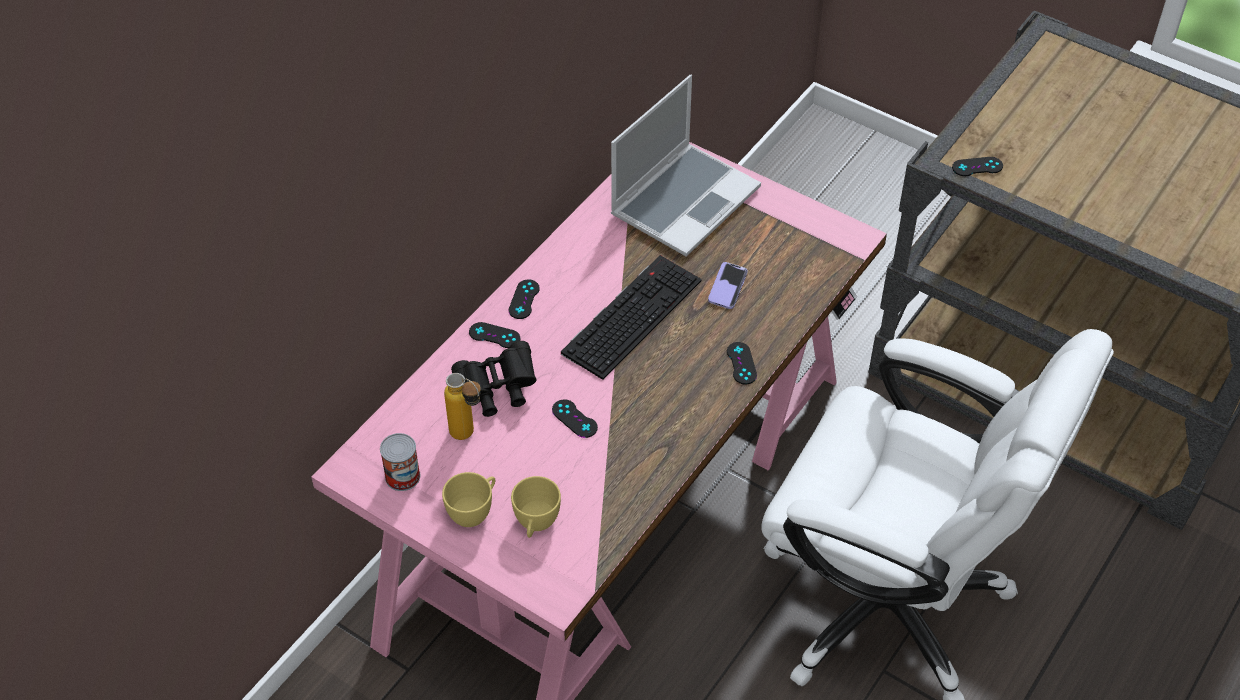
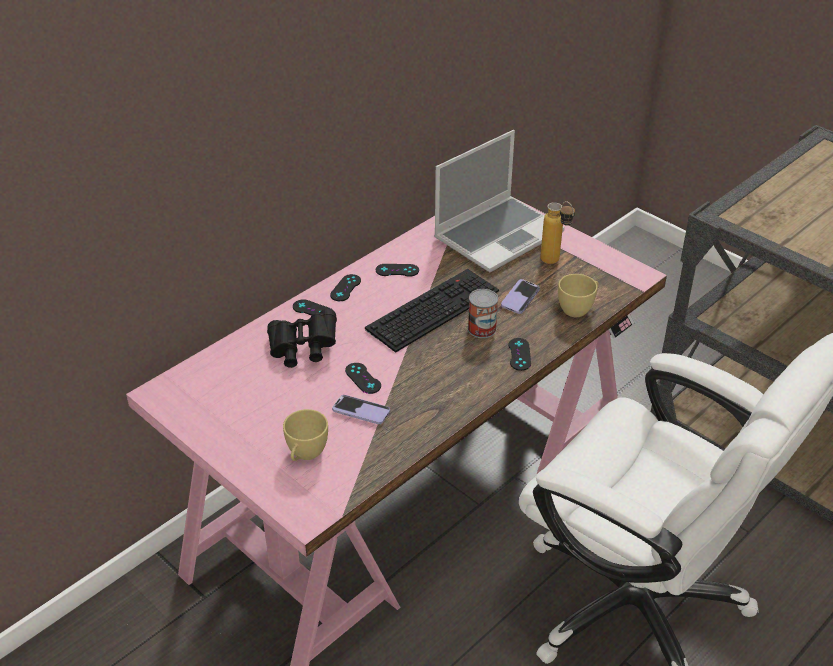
camera: 10 degrees right, 10 degrees down
(402, 476) = (202, 403): can -> can (482, 329)
(468, 437) = (268, 381): bottle -> bottle (555, 263)
(474, 512) = (254, 438): yellow cup -> yellow cup (578, 309)
(583, 461) = (361, 411): none -> phone
(977, 167) = (751, 222): black game controller -> black game controller (397, 270)

